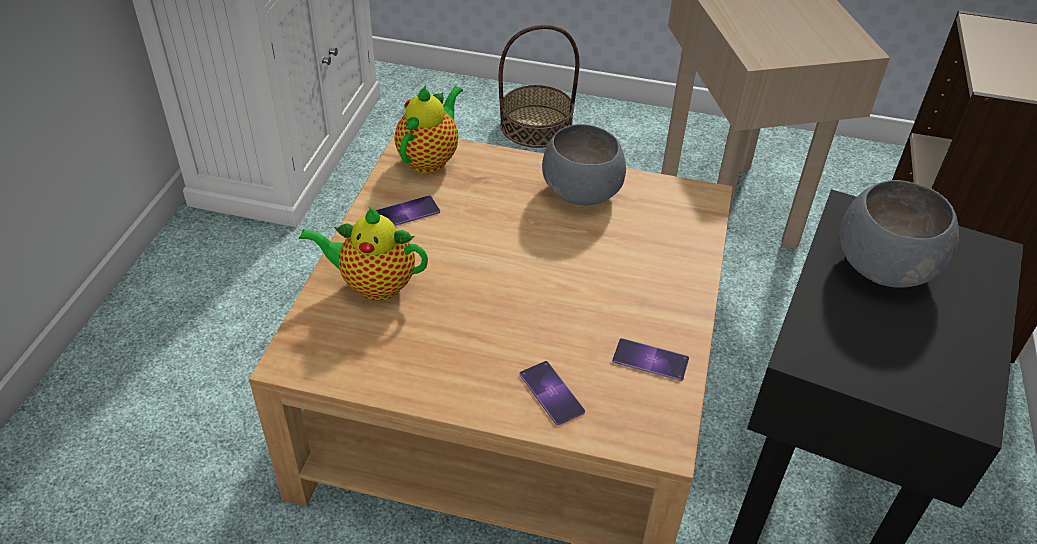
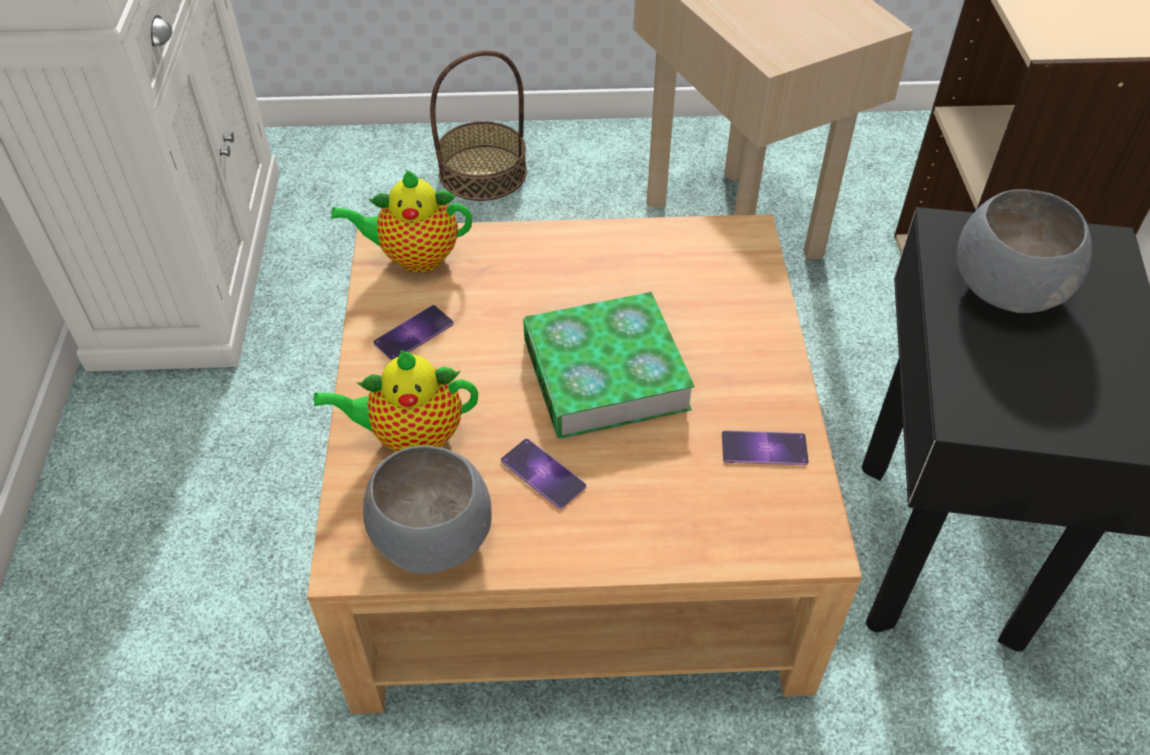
camera: 15 degrees left, 5 degrees up
(430, 159) = (414, 257): teapot -> teapot turned 105 degrees counterclockwise
(543, 275) = (605, 374): none -> book
(551, 393) = (671, 518): phone -> phone (543, 473)
(582, 192) = (609, 260): grey bowl -> grey bowl (433, 538)

